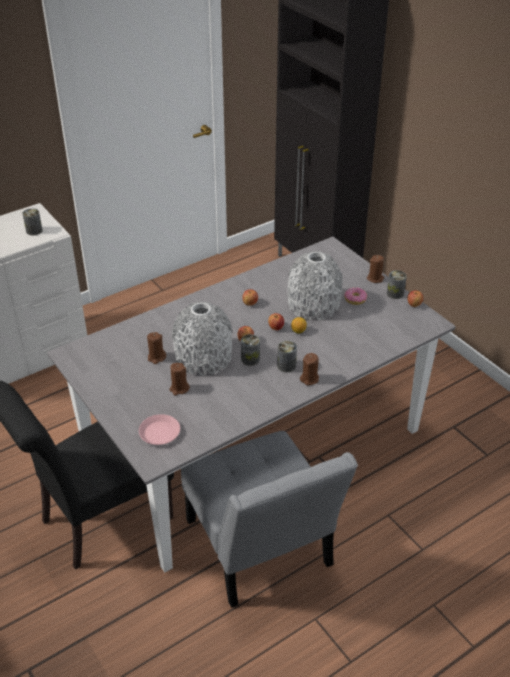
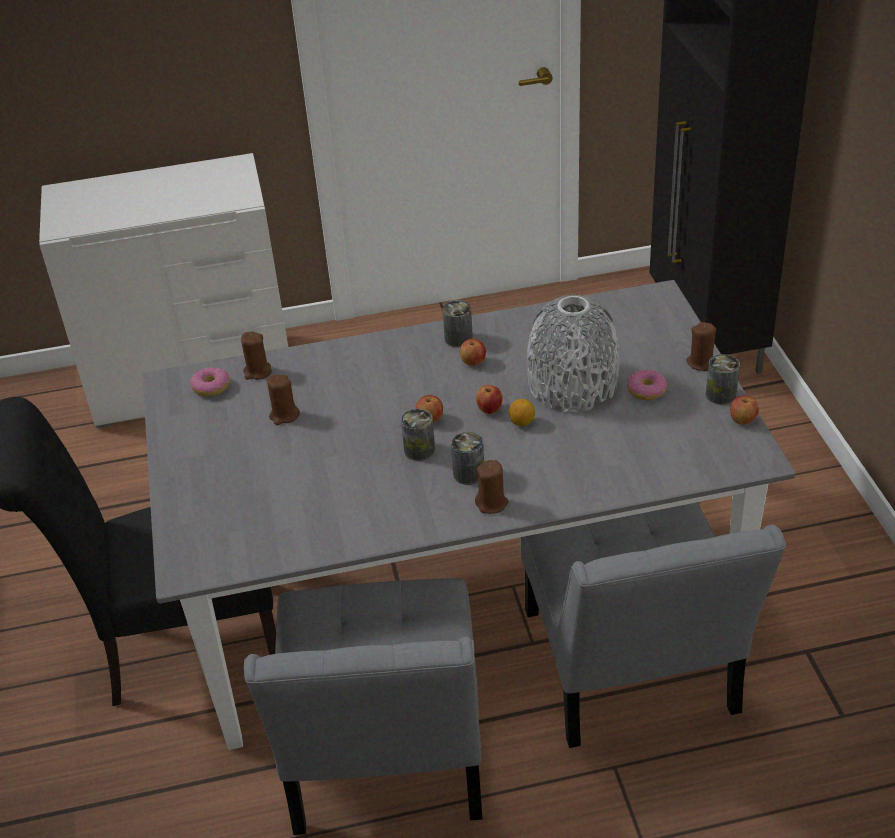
camera: 25 degrees right, 0 degrees up
(34, 231) = (219, 192): can -> can (458, 339)
(99, 351) = (211, 387): none -> donut
(159, 433) = (218, 530): pink plate -> none
(179, 388) = (287, 471): brown candle -> brown candle (257, 372)
(203, 357) = (351, 431): grey vase -> none
(371, 462) = (631, 672): none -> grey chair

